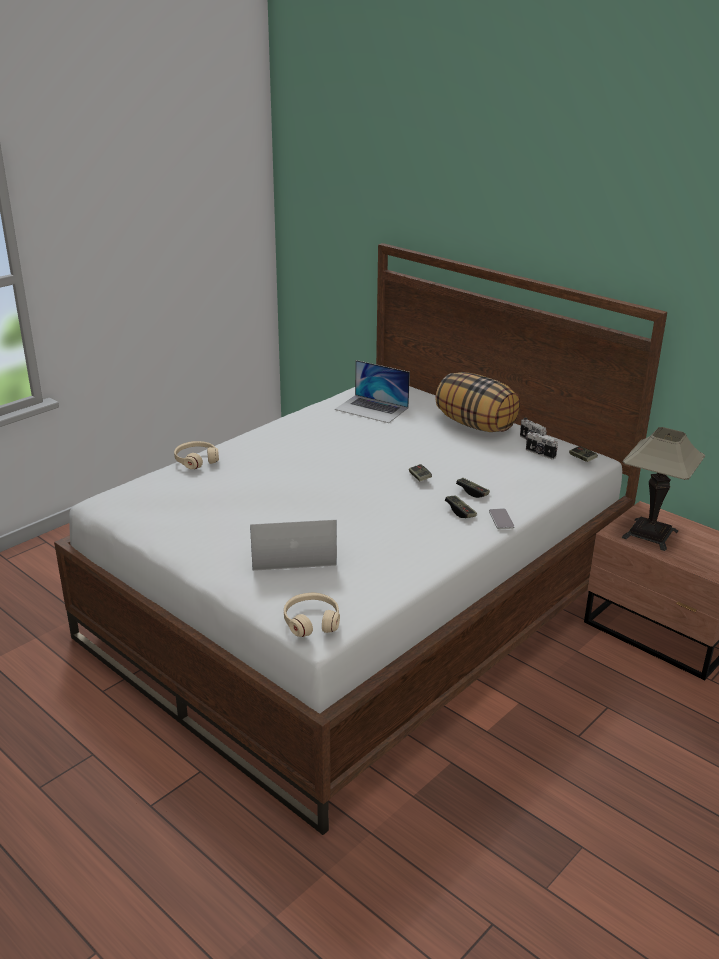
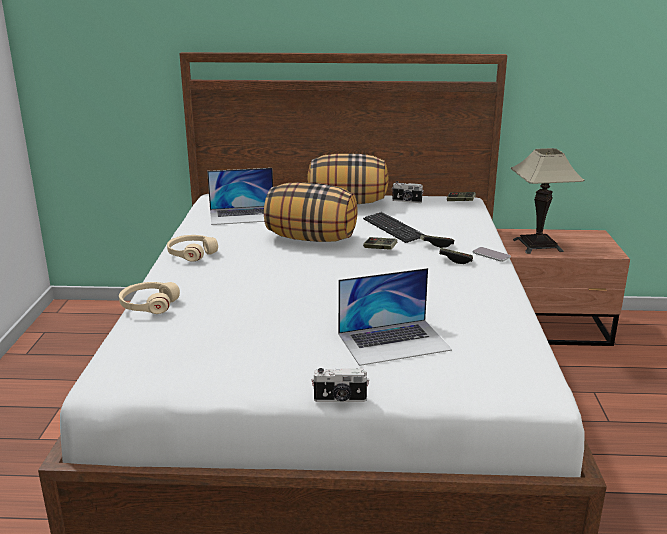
camera: 40 degrees left, 5 degrees down
(292, 553) = (394, 341): laptop -> laptop turned 150 degrees counterclockwise
(311, 621) = (519, 386): beige headphones -> beige headphones (191, 254)
(385, 449) = (311, 238): none -> pillow
(464, 464) = (393, 229): none -> keyboard
(540, 454) = (429, 207): camera -> camera (340, 399)

